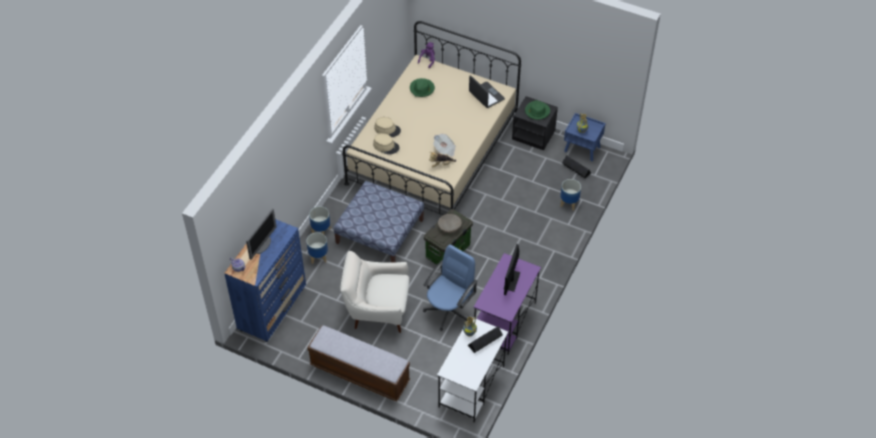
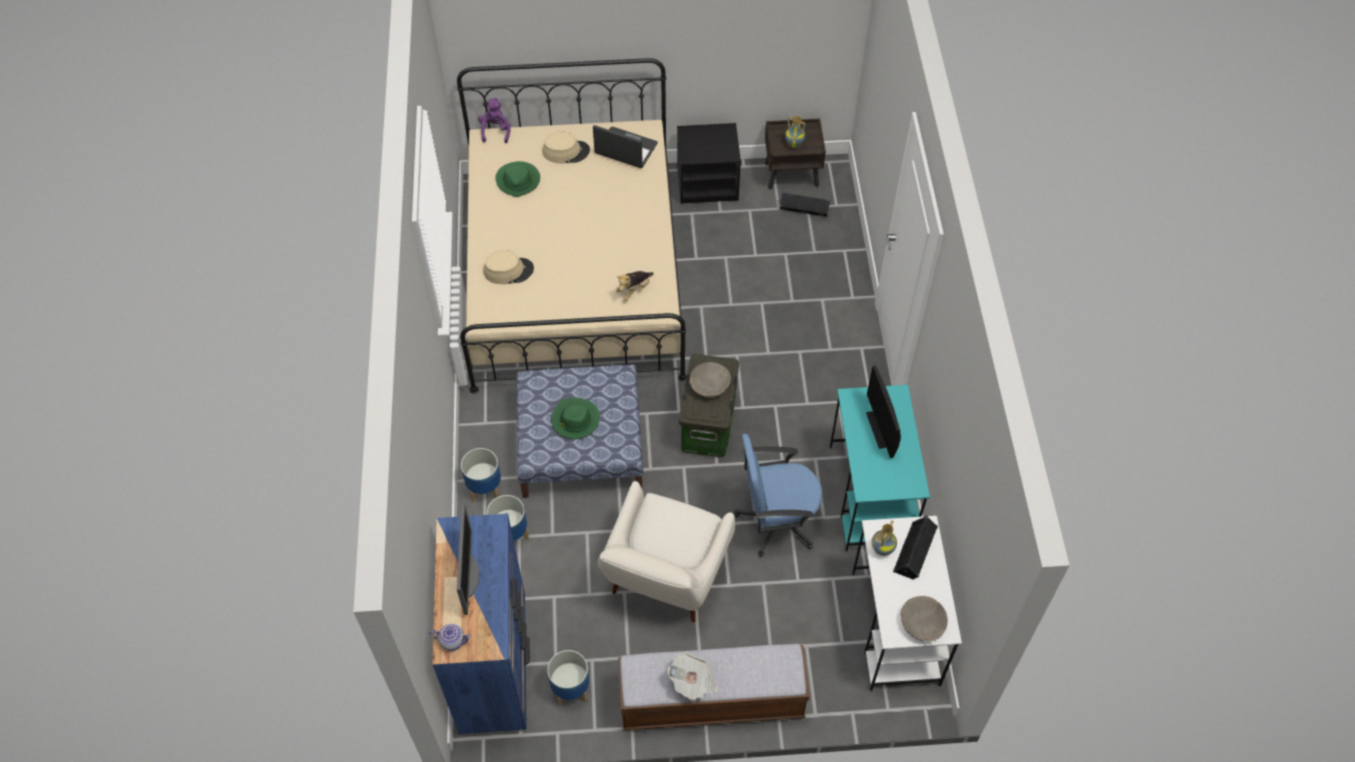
camera: 30 degrees left, 5 degrees up
(377, 310) = (665, 578): white armchair -> white armchair turned 45 degrees counterclockwise
(386, 146) = (525, 299): beige hat -> beige hat (566, 151)
(444, 149) = (622, 263): newspaper -> newspaper (693, 682)
(449, 310) = (776, 520): blue office chair -> blue office chair turned 105 degrees counterclockwise
(463, 373) = (922, 623): none -> beige bowl
(504, 322) = (870, 496): purple desk -> turquoise desk
(537, 111) = (711, 142): green hat -> green hat (575, 420)
(568, 203) = (830, 265): planter -> planter (570, 690)
(582, 149) = (792, 174): blue nightstand -> brown nightstand

